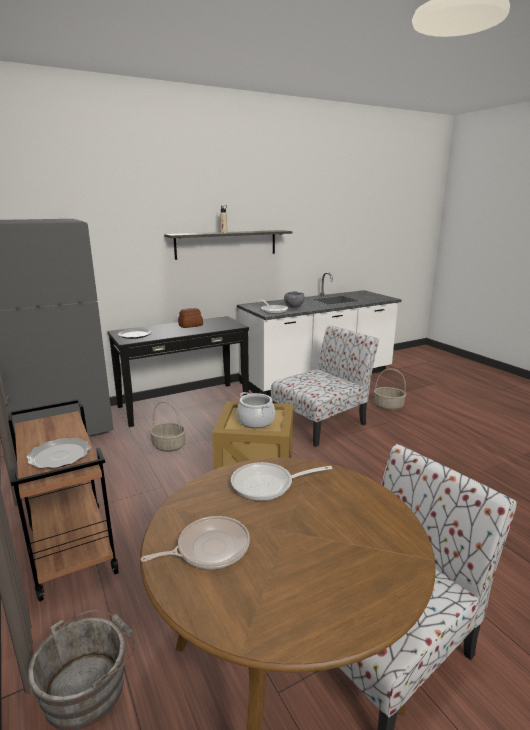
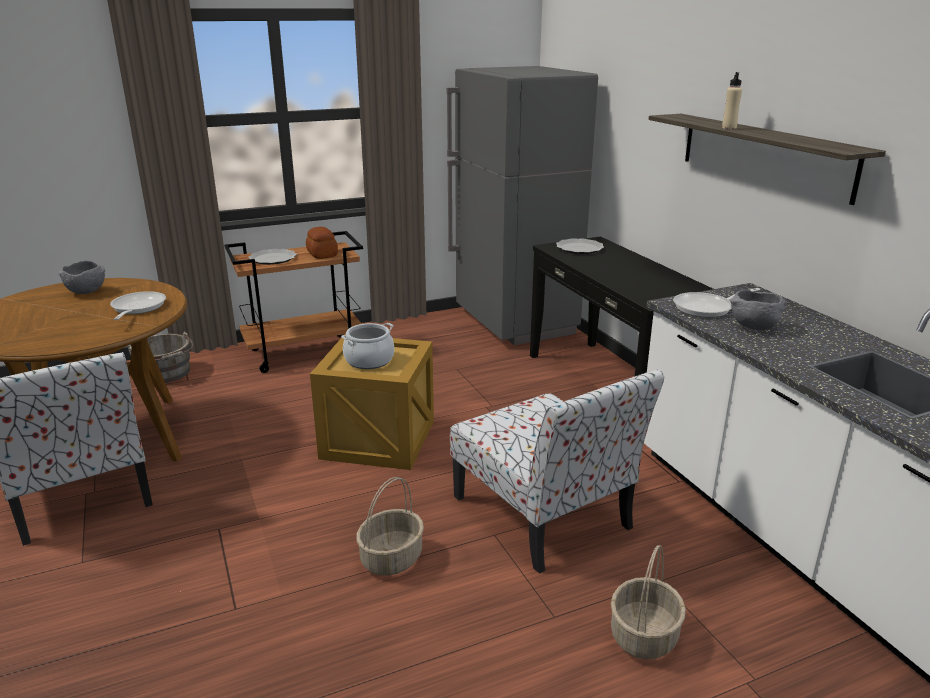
camera: 95 degrees right, 5 degrees up
(168, 446) = (476, 381): basket -> basket (391, 558)
(190, 325) = (642, 273): bread -> bread (322, 254)
(209, 548) = (87, 292): frying pan -> grey bowl

